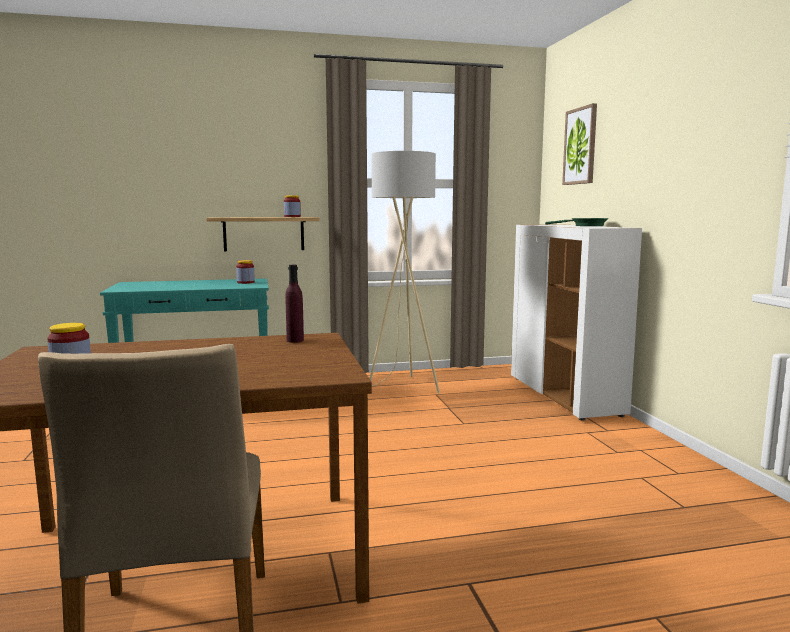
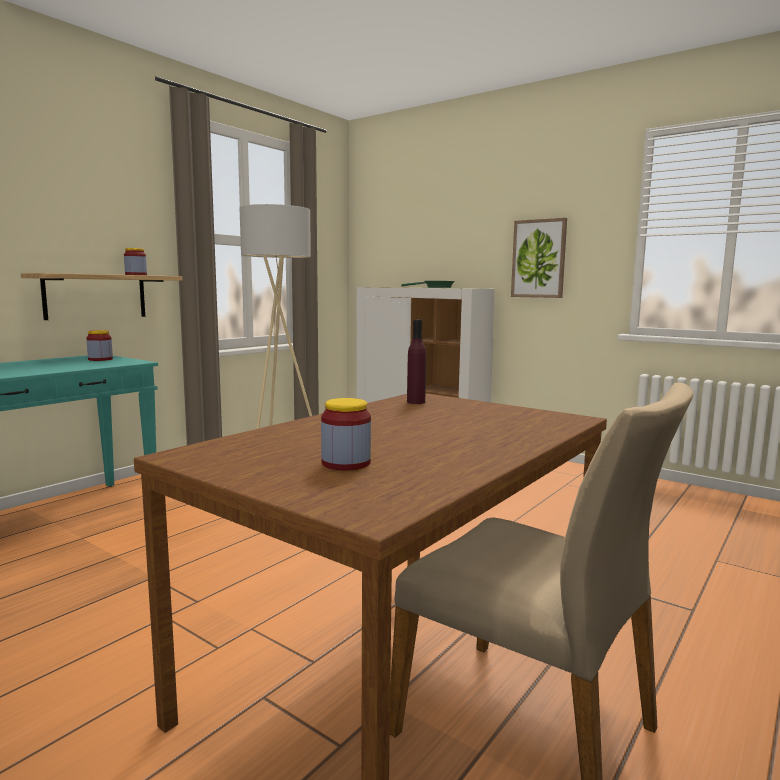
camera: 40 degrees left, 0 degrees up
(580, 146) = (407, 216): picture -> picture (539, 258)

